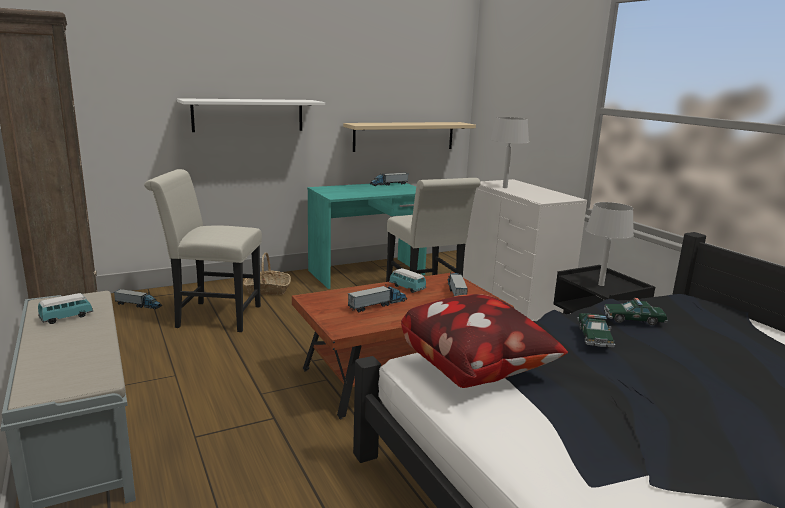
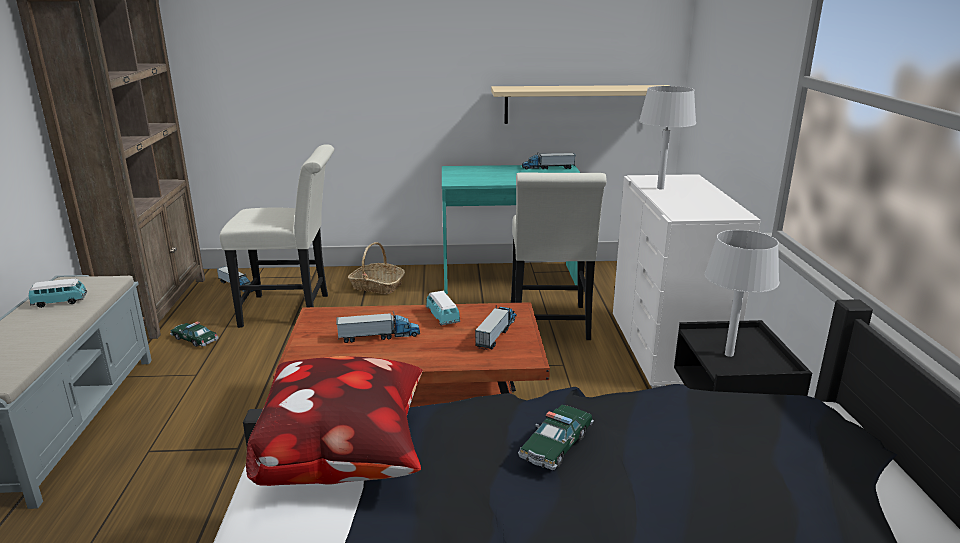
camera: 25 degrees right, 5 degrees up
(212, 316) = (293, 310): white chair -> white chair turned 150 degrees clockwise
(248, 115) = (369, 77): white shelf -> none
(633, 319) = (660, 428): toy car -> toy car (195, 339)

